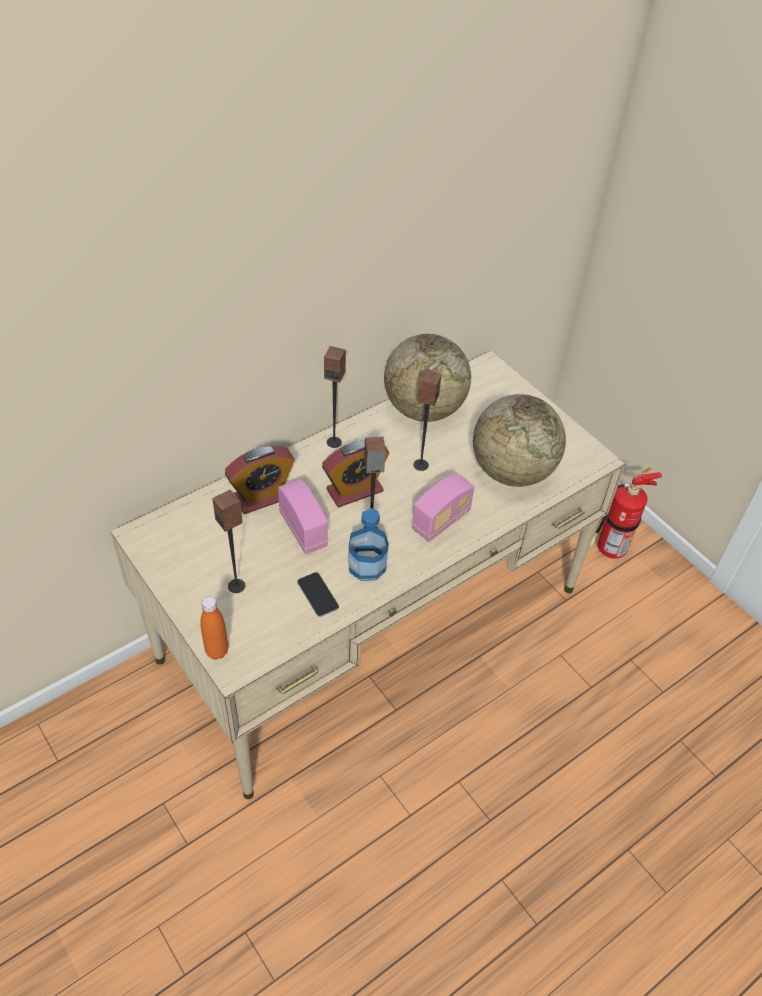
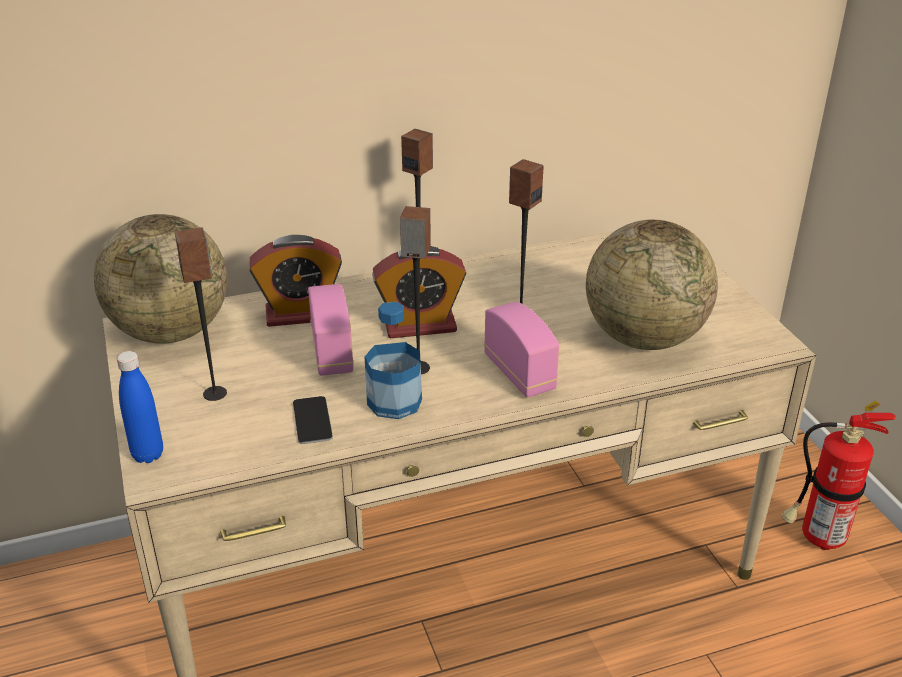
camera: 20 degrees right, 15 degrees down
(217, 651) = (148, 454): orange bottle -> blue bottle
(424, 409) = (551, 262): globe -> globe (170, 332)
(441, 521) = (519, 373): radio -> radio turned 90 degrees counterclockwise

